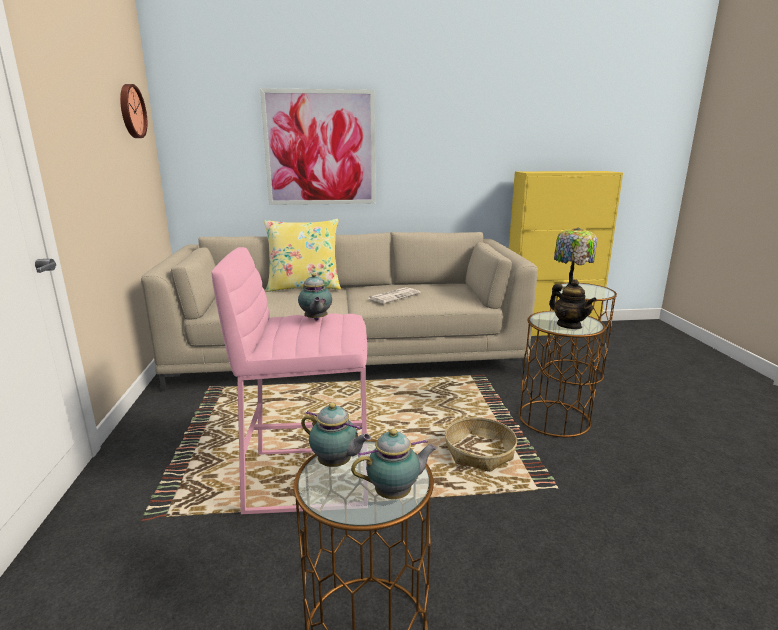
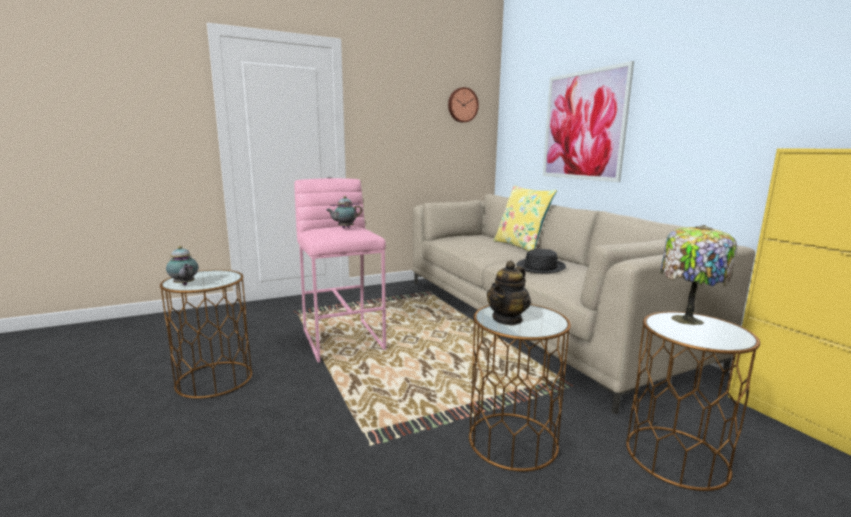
camera: 70 degrees right, 5 degrees down
(336, 464) = (216, 273): teapot -> none
(394, 296) = (541, 267): newspaper -> black hat
(479, 452) = (409, 398): basket -> none

